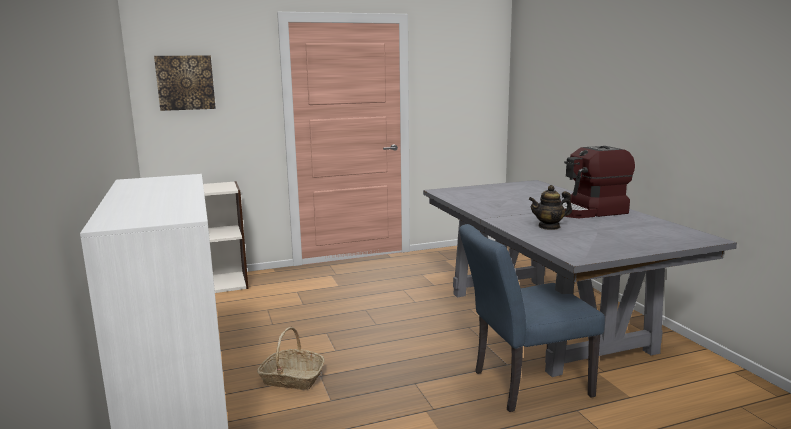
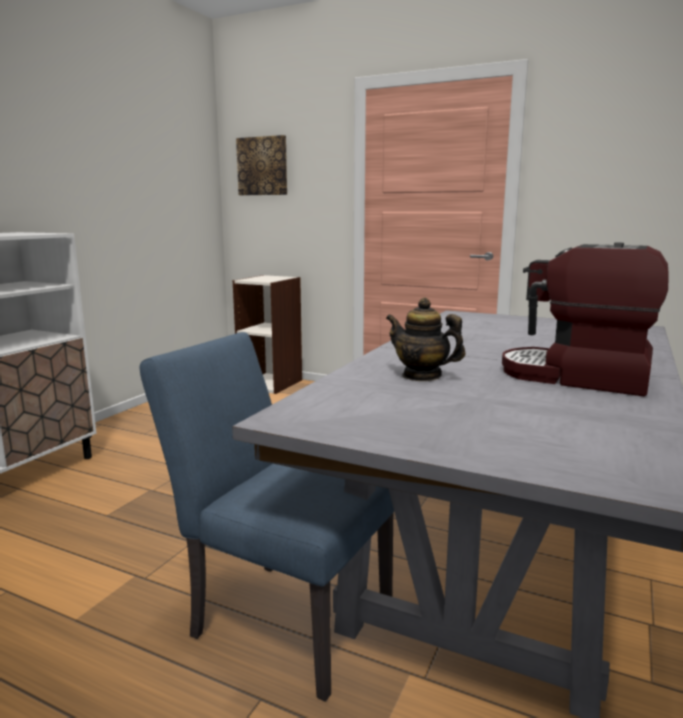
camera: 45 degrees right, 0 degrees up
(291, 378) = (129, 481): basket -> none

